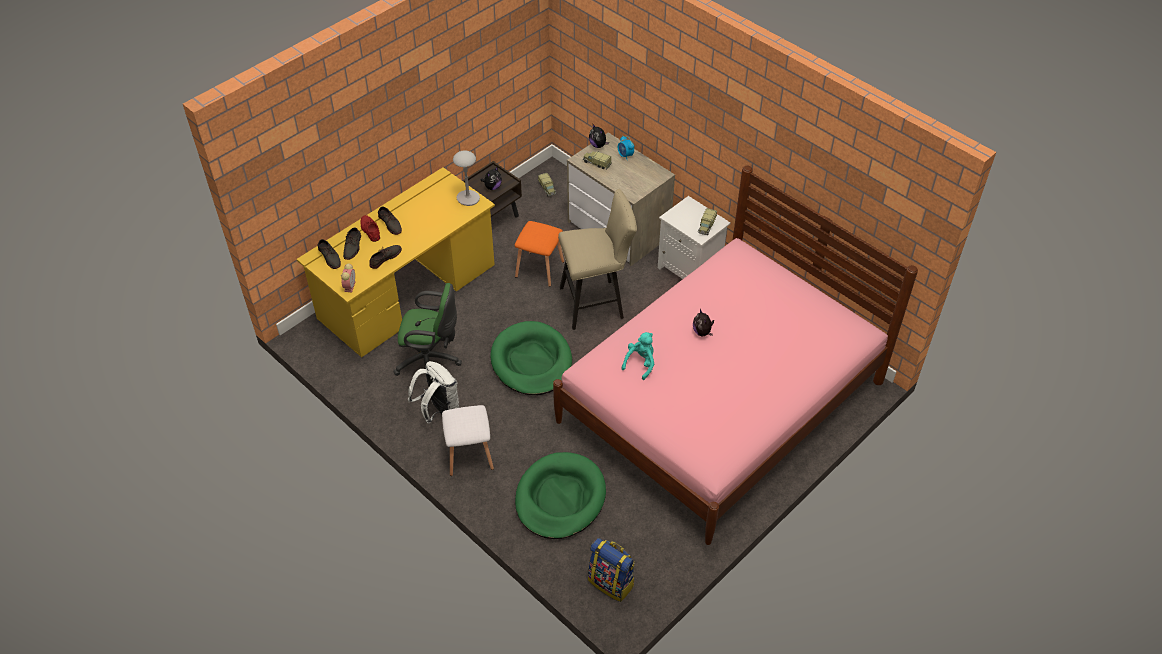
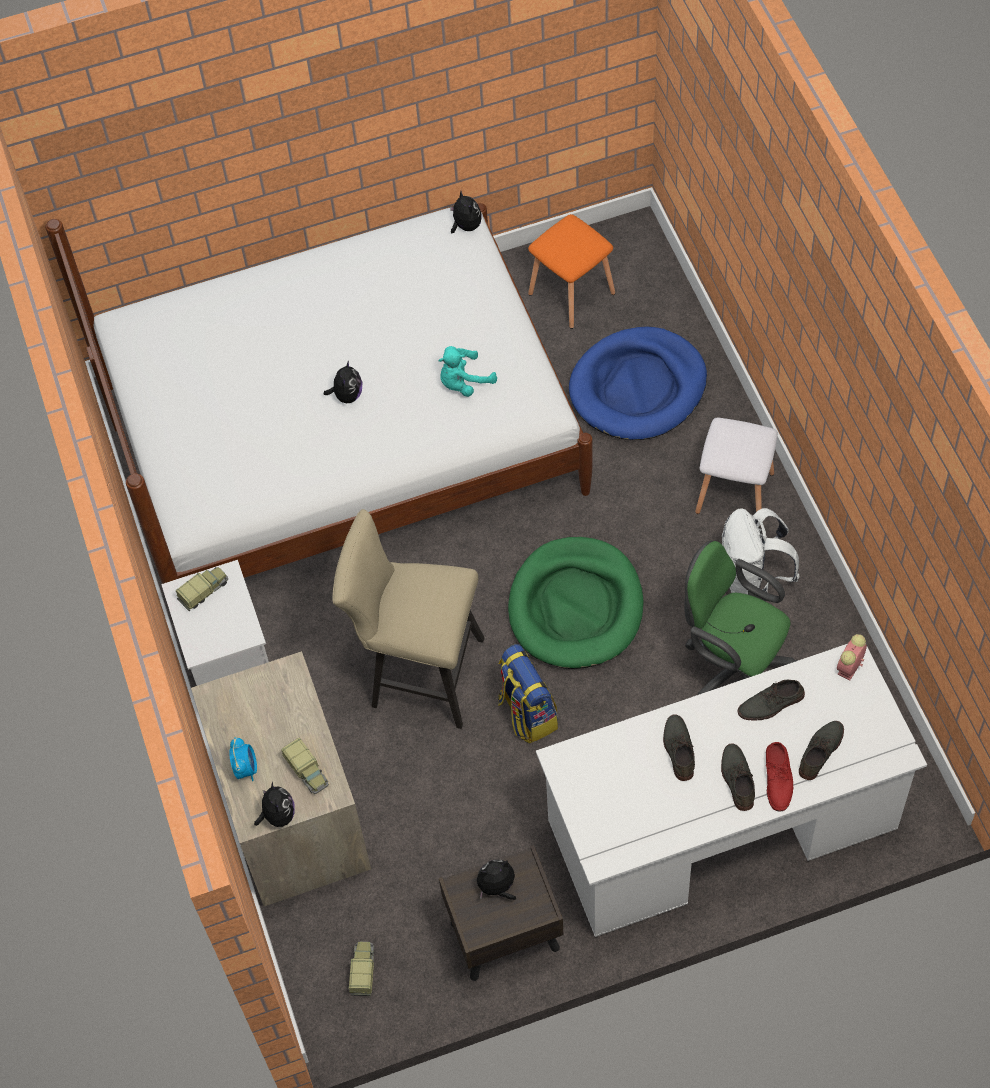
camera: 150 degrees left, 10 degrees up
(330, 257) = (866, 744): grey shoe -> grey shoe (678, 749)
(407, 292) = (722, 826): yellow desk -> white desk
(468, 199) = (576, 781): grey table lamp -> none
(540, 269) = (473, 781): orange stool -> orange stool (570, 293)
(560, 498) = (638, 388): green dog bed -> blue dog bed
(611, 582) = (627, 267): backpack -> backpack (527, 713)
(706, 464) = (466, 226): none -> plush toy
(720, 401) = (342, 438): pink bed -> white bed

